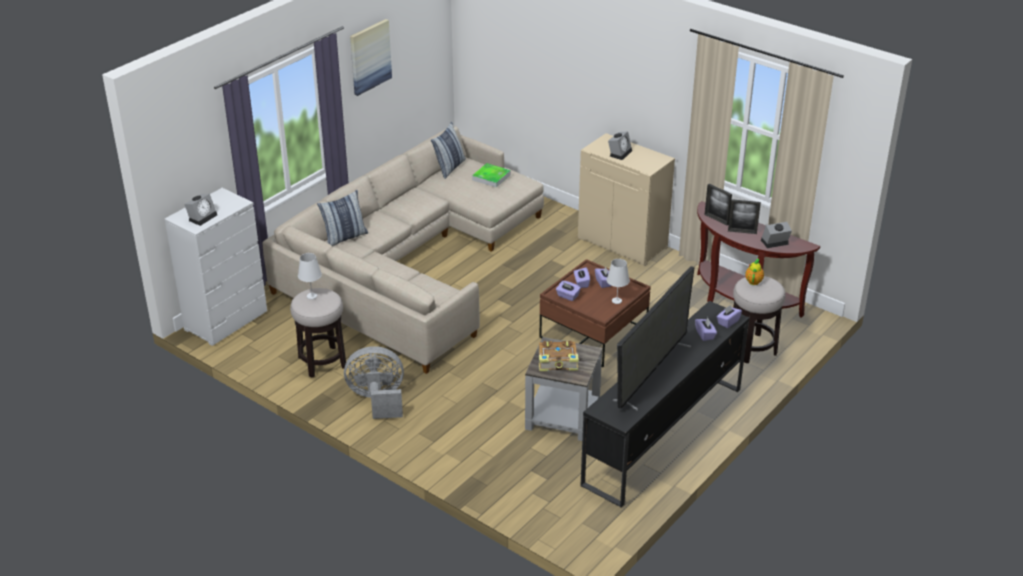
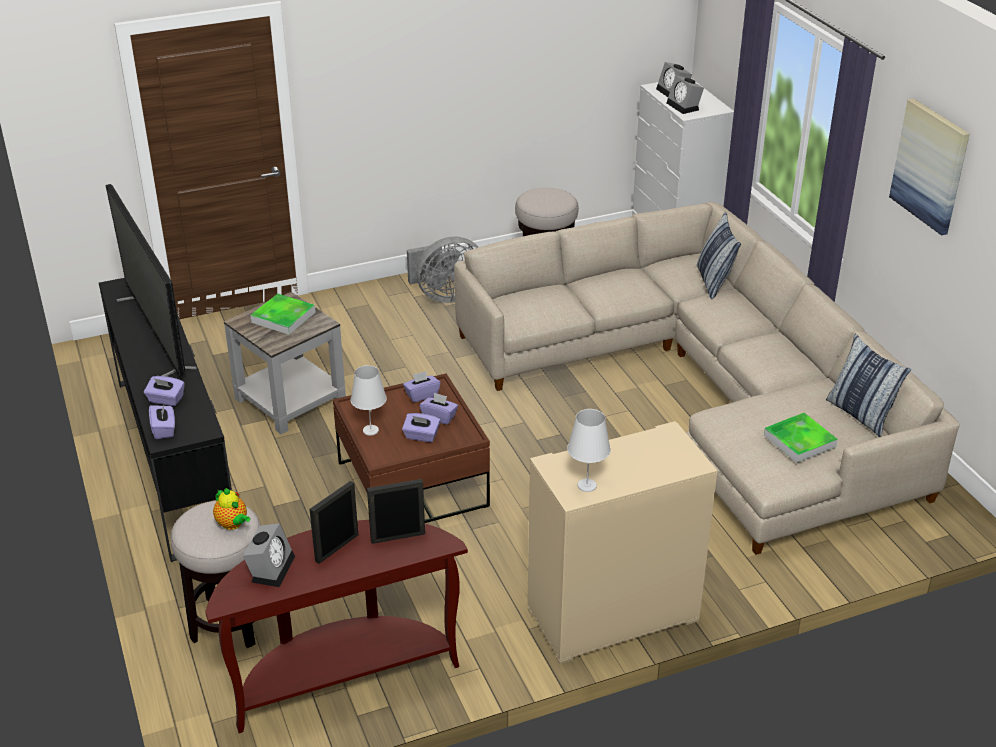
camera: 120 degrees right, 0 degrees up
(311, 296) = (555, 197): white table lamp -> white table lamp (587, 485)
(377, 400) = (446, 296): grey fan -> grey fan turned 45 degrees clockwise
(558, 362) = (283, 317): book -> tray
(620, 153) = (632, 457): alarm clock -> alarm clock (684, 106)

